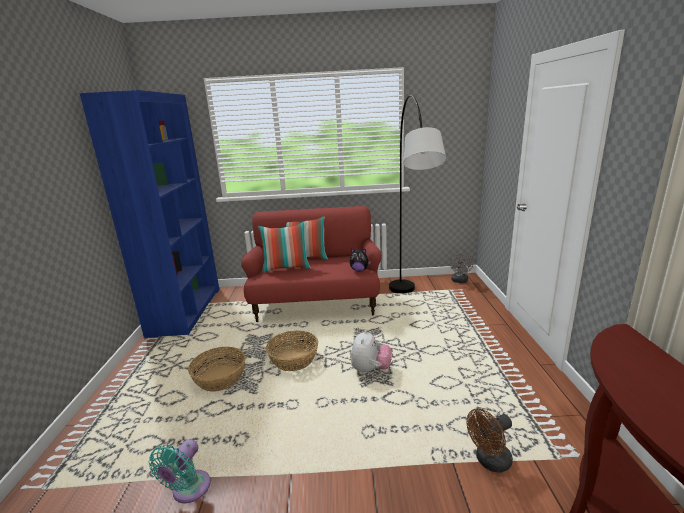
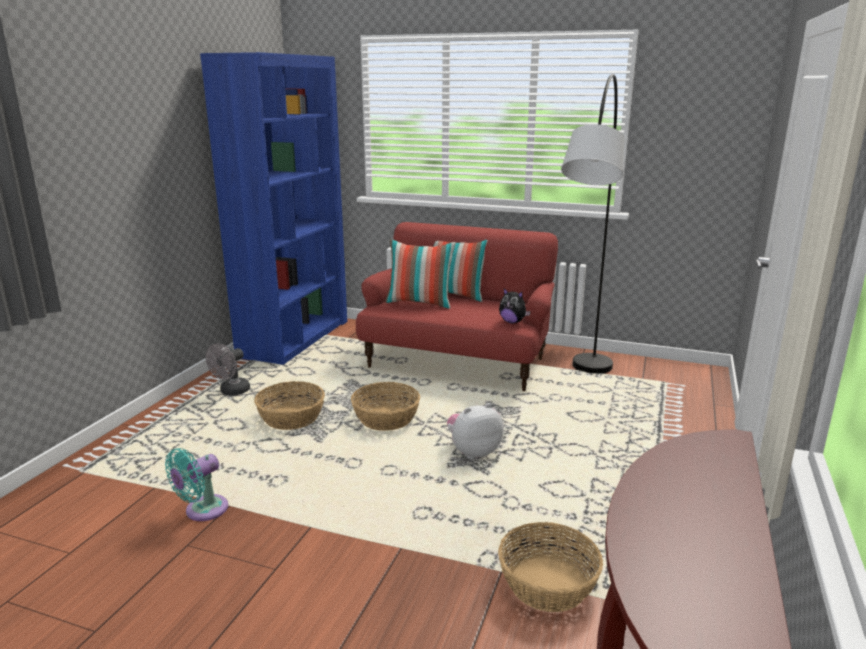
camera: 20 degrees right, 0 degrees up
(370, 370) = (473, 452): plush toy -> plush toy turned 150 degrees counterclockwise
(460, 281) = (691, 374): grey fan -> grey fan (231, 392)
(489, 461) = (548, 584): brown fan -> basket

